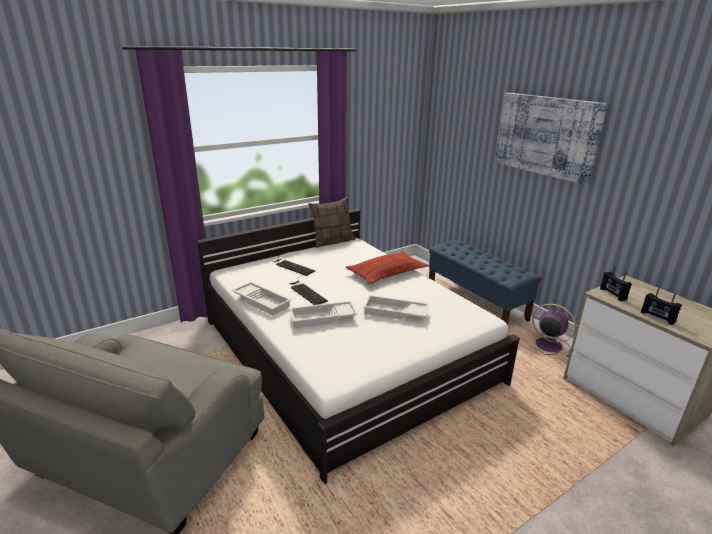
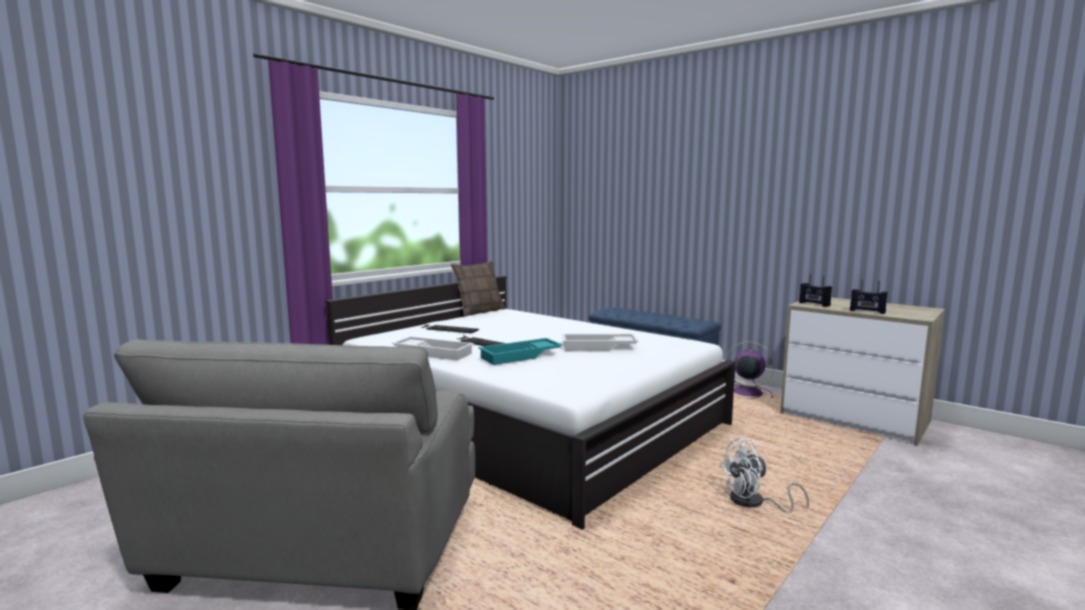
camera: 15 degrees left, 15 degrees down
(322, 318) = (520, 356): white tray -> turquoise tray
(387, 272) = (563, 325): pillow -> none
(476, 486) = (754, 503): none -> white fan
(546, 136) = (703, 174): picture -> none

